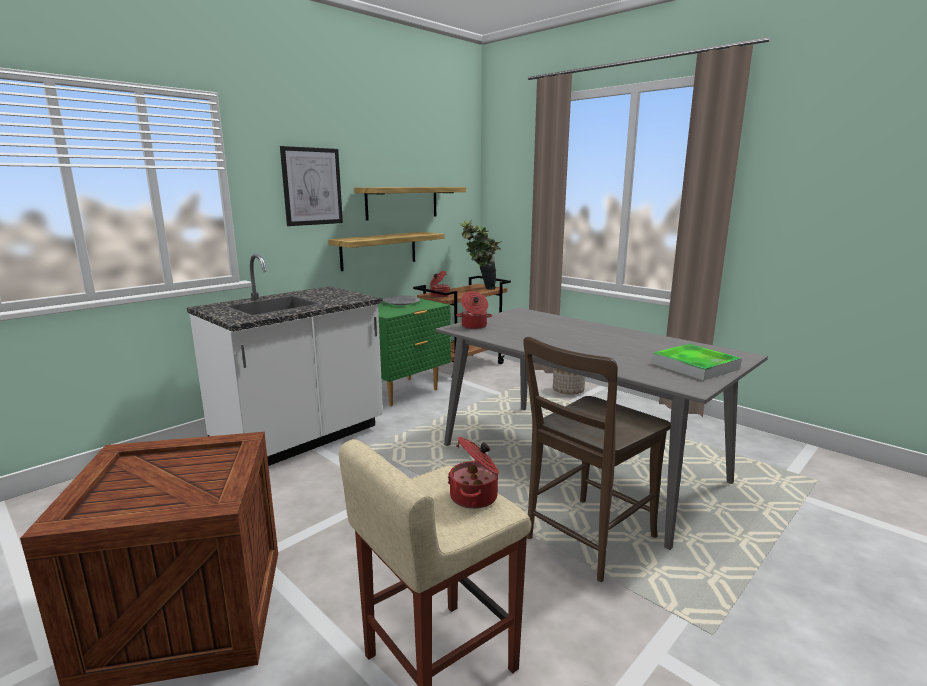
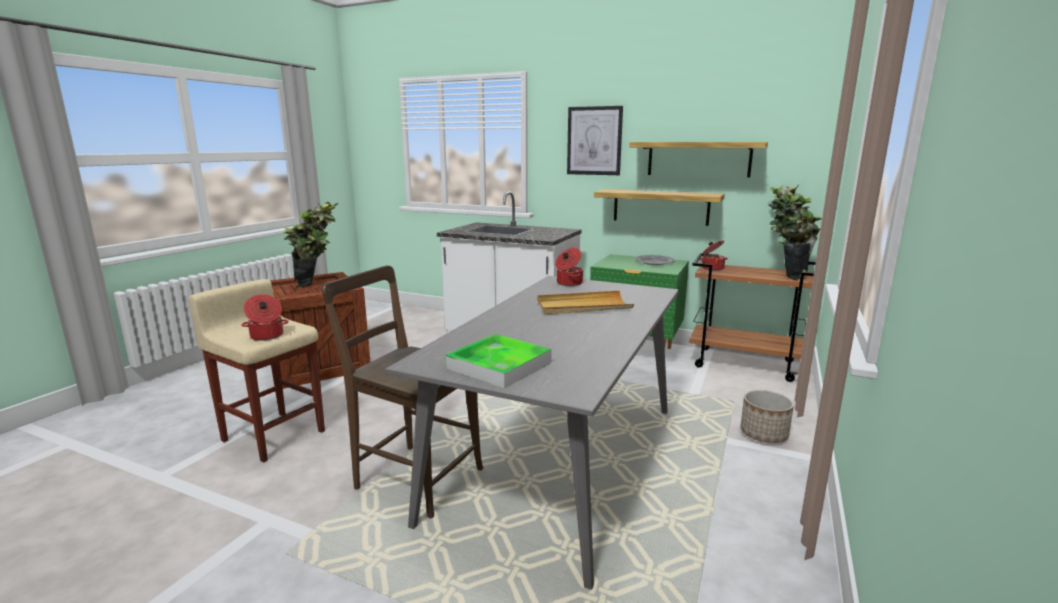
camera: 70 degrees right, 0 degrees up
(169, 471) = (318, 286): none -> potted plant
(553, 332) = (583, 306): none -> beige tray

